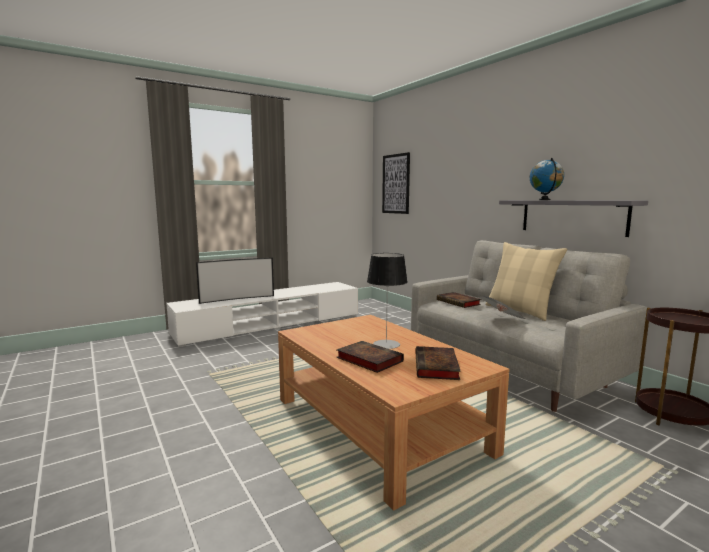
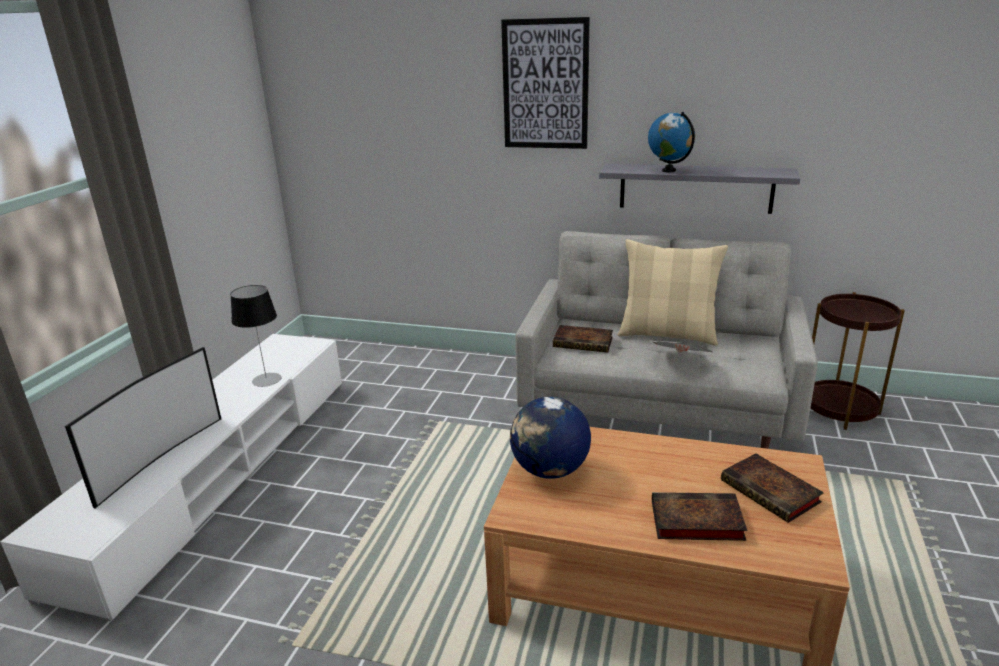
camera: 40 degrees left, 15 degrees up
(340, 327) = (550, 470): none -> globe
(386, 344) = (660, 477): table lamp -> table lamp (266, 380)
(396, 184) = (338, 126): picture -> picture (545, 85)

